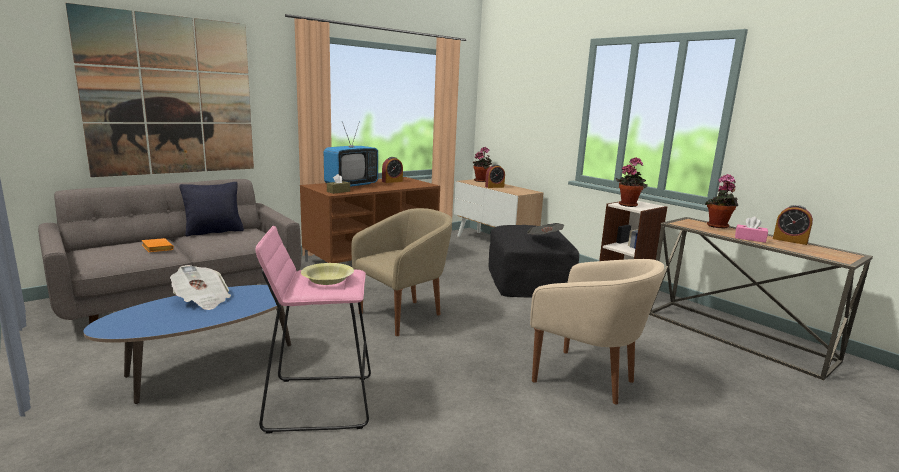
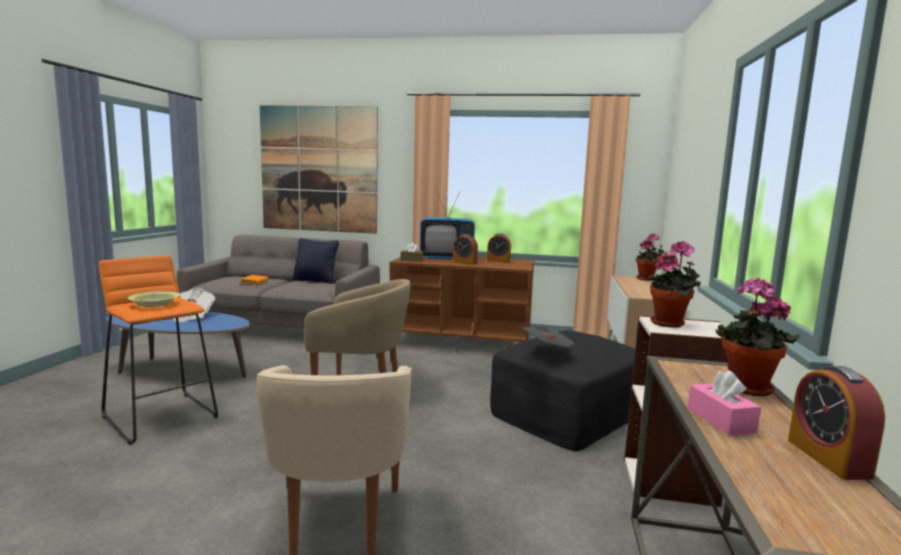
camera: 50 degrees right, 5 degrees down
(319, 402) = (161, 416): pink stool -> orange stool
(494, 187) = (635, 286): alarm clock -> alarm clock (464, 263)

